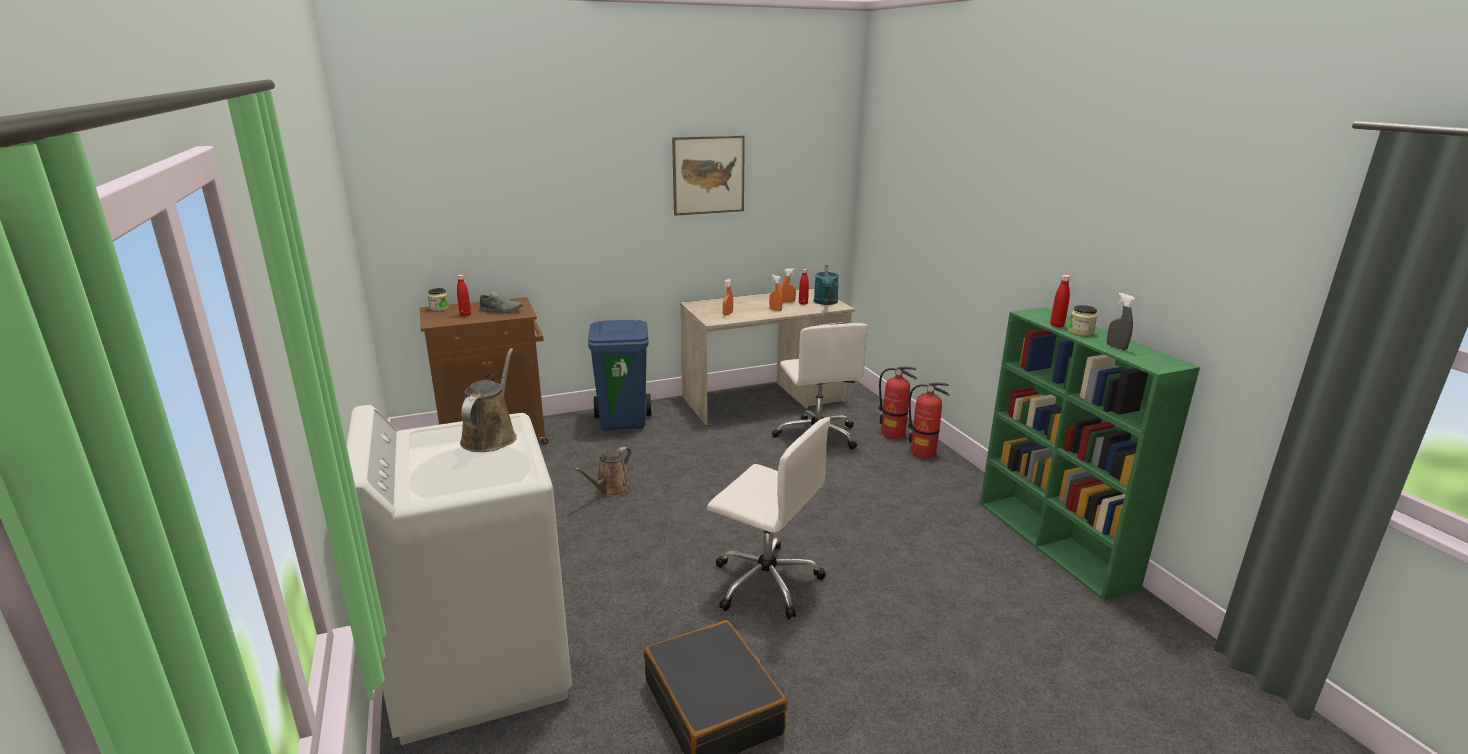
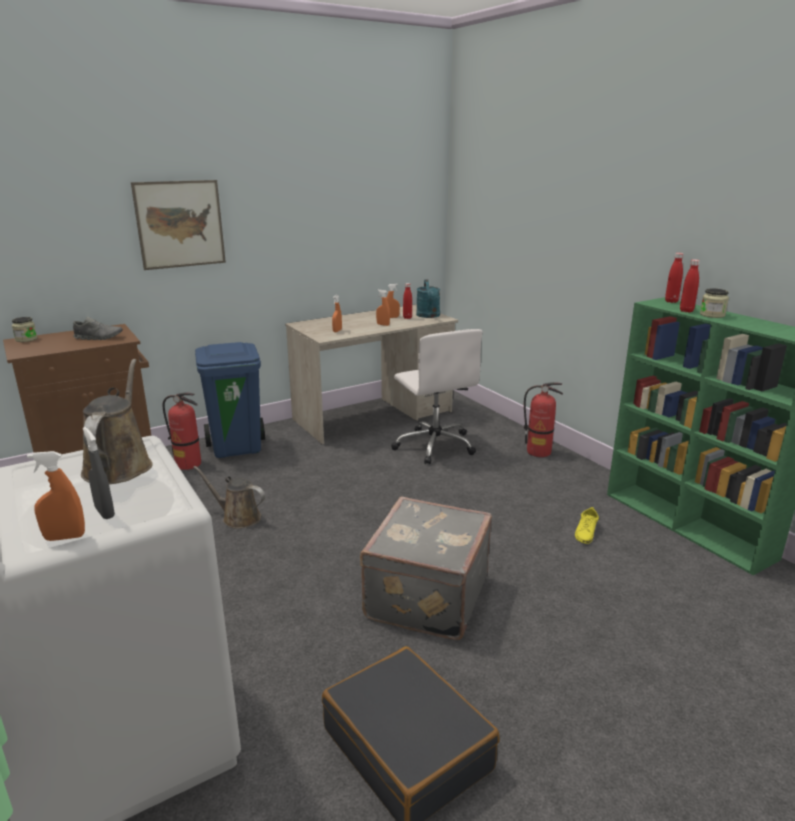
camera: 10 degrees left, 0 degrees up
(439, 491) = (65, 537): none -> orange spray bottle
(465, 315) = (58, 344): red bottle -> red bottle (671, 301)
(611, 489) = (238, 517): brown watering can -> brown watering can turned 90 degrees clockwise
(708, 175) = (307, 192): picture -> picture (180, 224)
(765, 581) = (424, 596): white office chair -> grey suitcase
(893, 434) = (505, 437): fire extinguisher -> fire extinguisher (188, 464)
(943, 539) = (586, 532): none -> yellow shoe
(1116, 347) = (754, 325): grey spray bottle -> grey spray bottle (105, 512)

